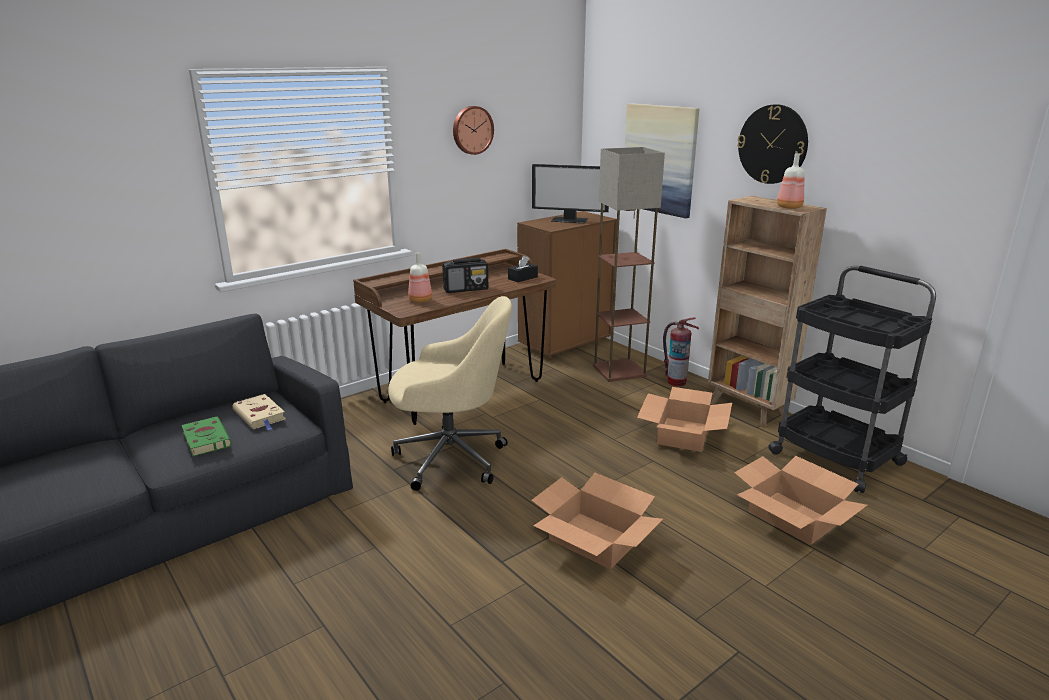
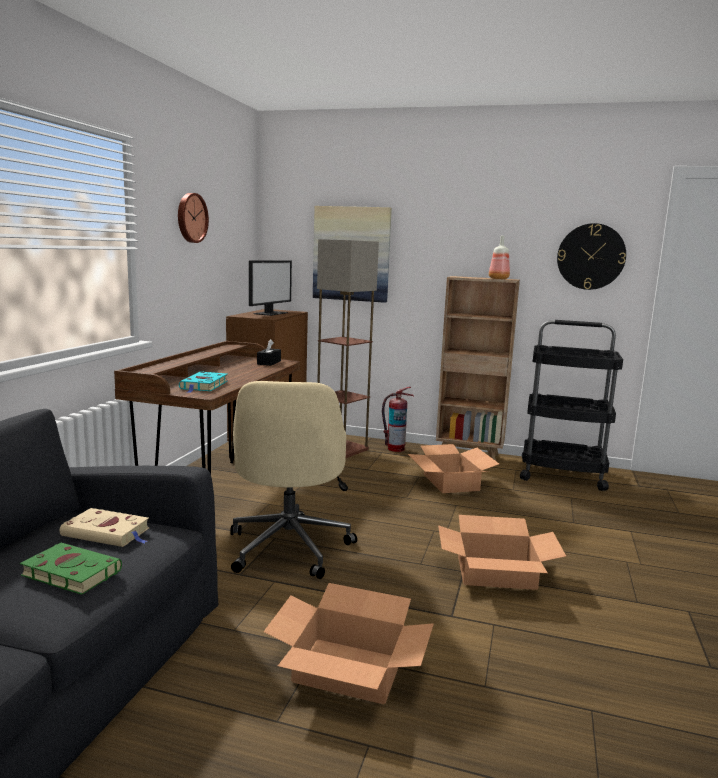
camera: 35 degrees left, 10 degrees down
(420, 300) = (204, 385): bottle -> turquoise book
(452, 459) = (289, 549): beige office chair -> beige office chair turned 120 degrees clockwise
(466, 289) = (232, 374): radio -> none
(570, 220) = (270, 313): monitor -> monitor turned 45 degrees counterclockwise
(772, 144) = (464, 234): wall clock -> wall clock (591, 256)
(793, 517) = (592, 516): cardboard box -> cardboard box (348, 669)

